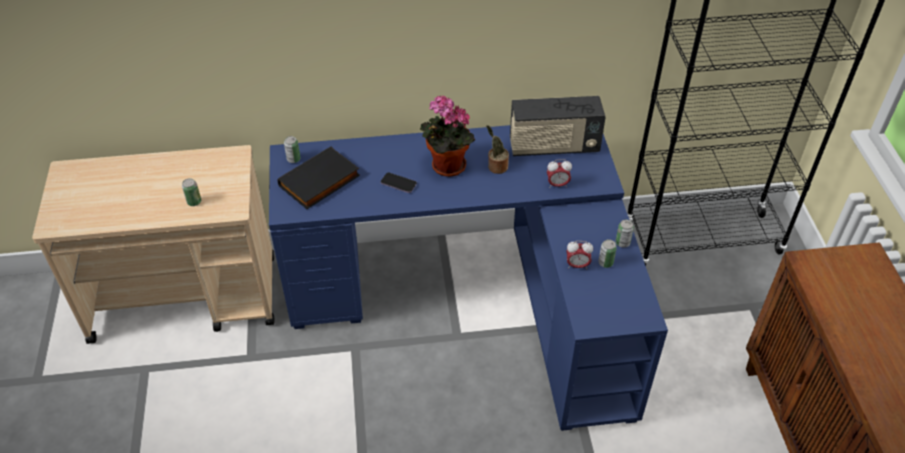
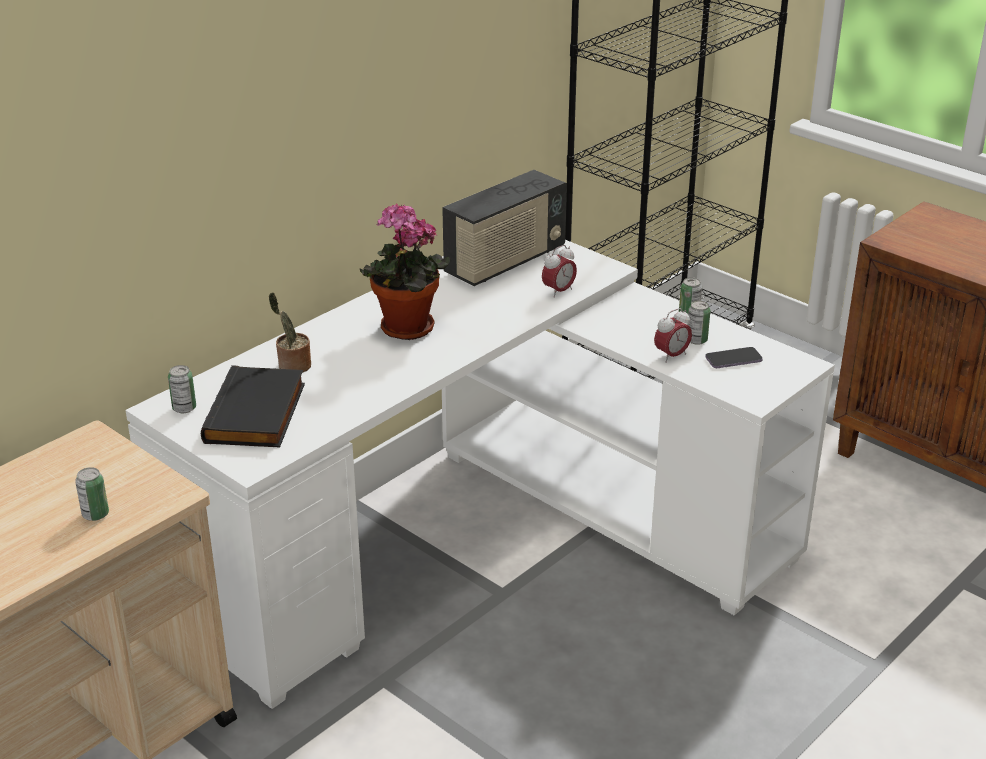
camera: 40 degrees left, 15 degrees down
(398, 184) = (368, 370): phone -> phone (733, 360)
(479, 298) = (482, 542): blue desk -> white desk
(496, 166) = (466, 305): potted plant -> potted plant (292, 366)

